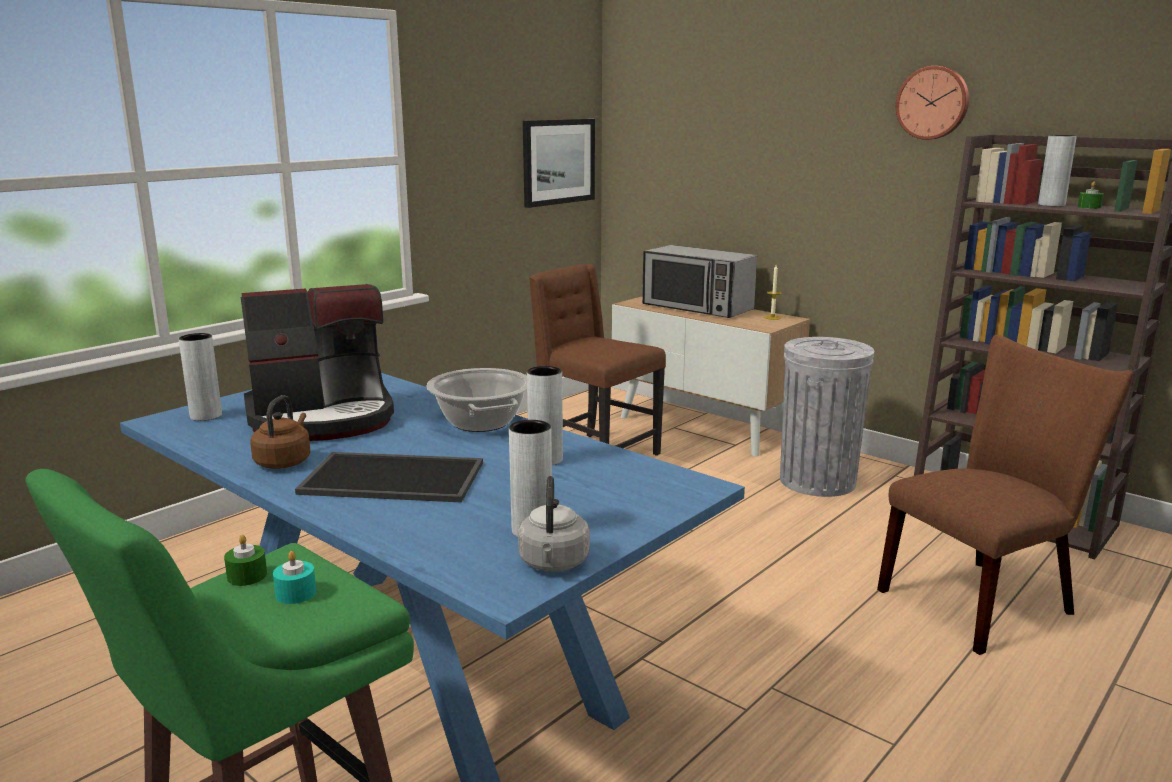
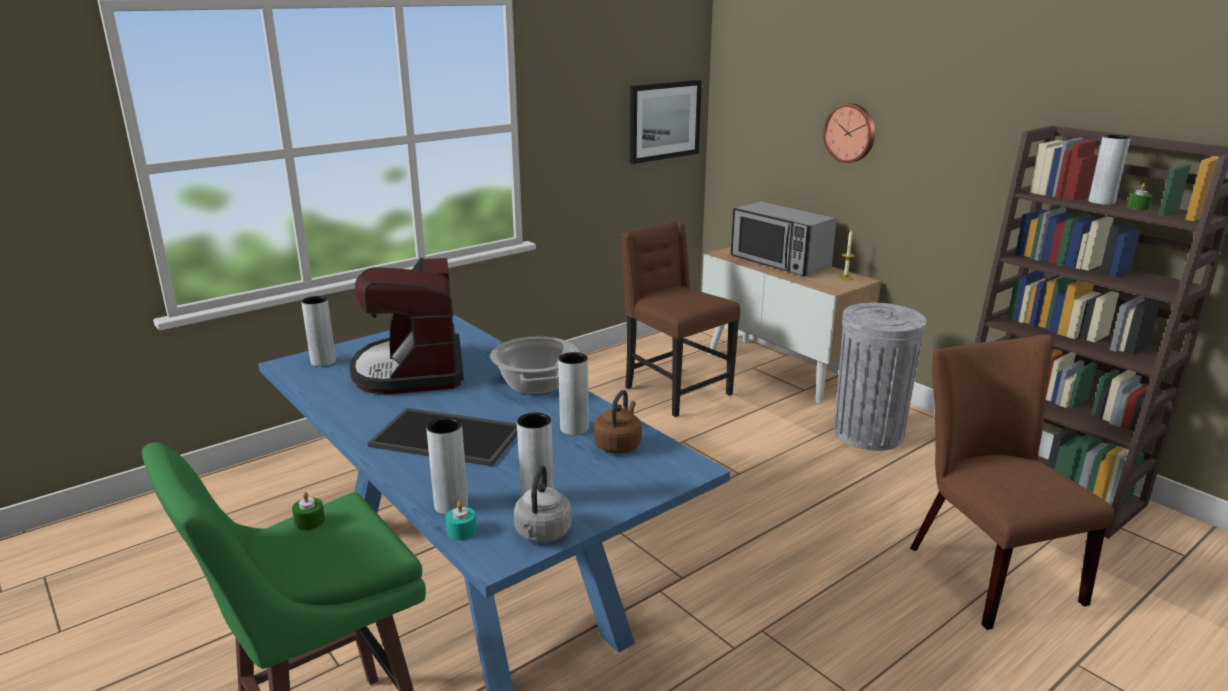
camera: 10 degrees right, 5 degrees up
(284, 461) = (369, 413): brown kettle -> brown kettle (618, 444)
(296, 593) = (340, 541): turquoise candle -> turquoise candle (461, 531)
(323, 418) = (411, 370): coffee machine -> coffee machine turned 90 degrees clockwise
(426, 545) = (451, 505): none -> grey vase
(933, 102) = (1004, 89): wall clock -> wall clock (850, 133)
(984, 600) = (984, 568): brown chair -> brown chair turned 90 degrees counterclockwise

